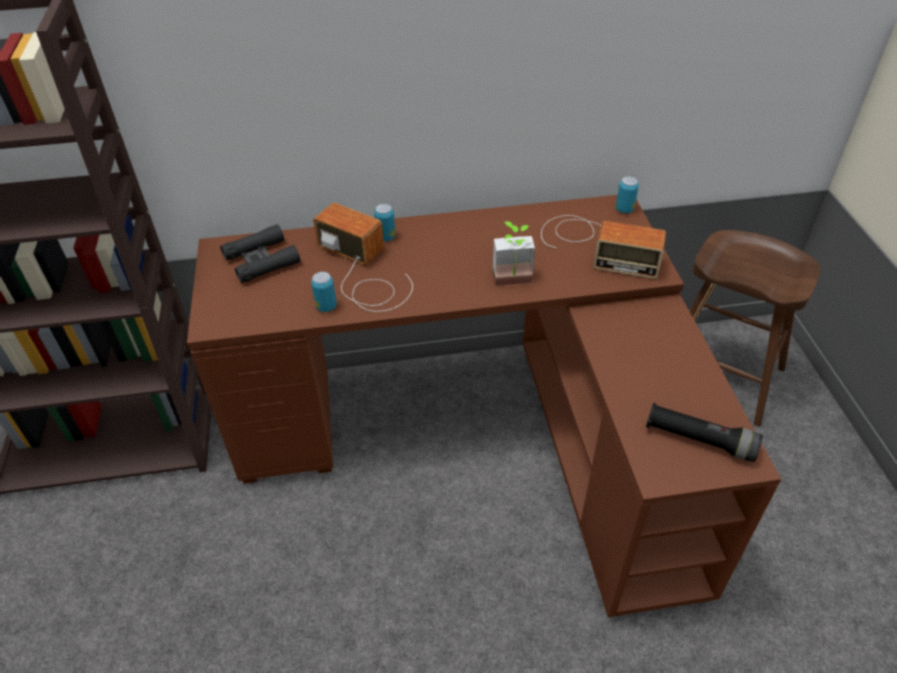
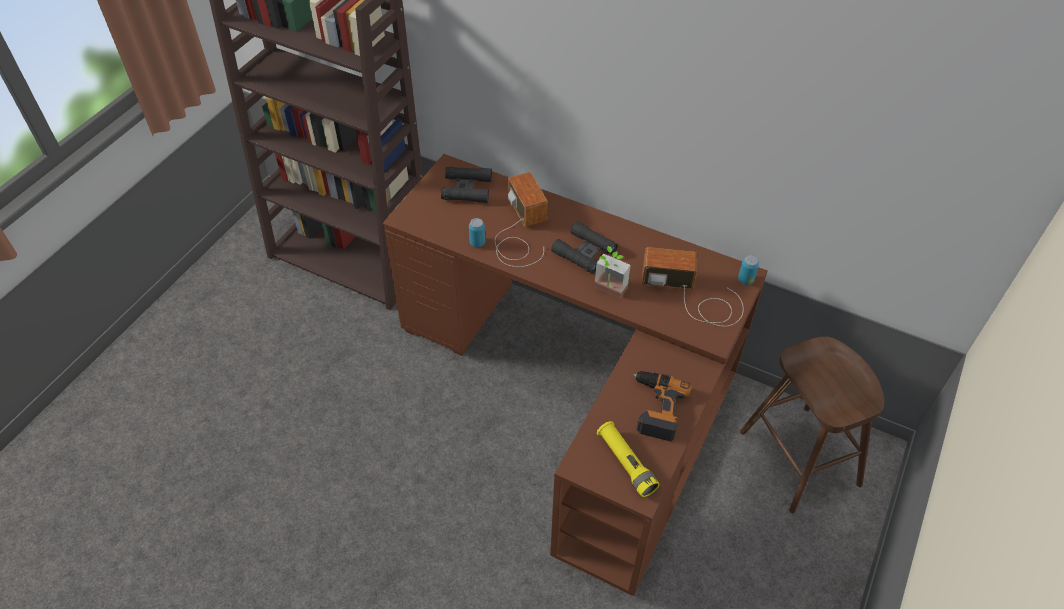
camera: 35 degrees right, 5 degrees up
(386, 237) = (557, 213): can -> none
(451, 259) = (584, 252): none -> black binoculars
(596, 245) = (693, 296): radio -> radio turned 135 degrees clockwise
(666, 368) = (655, 408): none -> power drill
(699, 440) = (626, 463): black flashlight -> yellow flashlight

